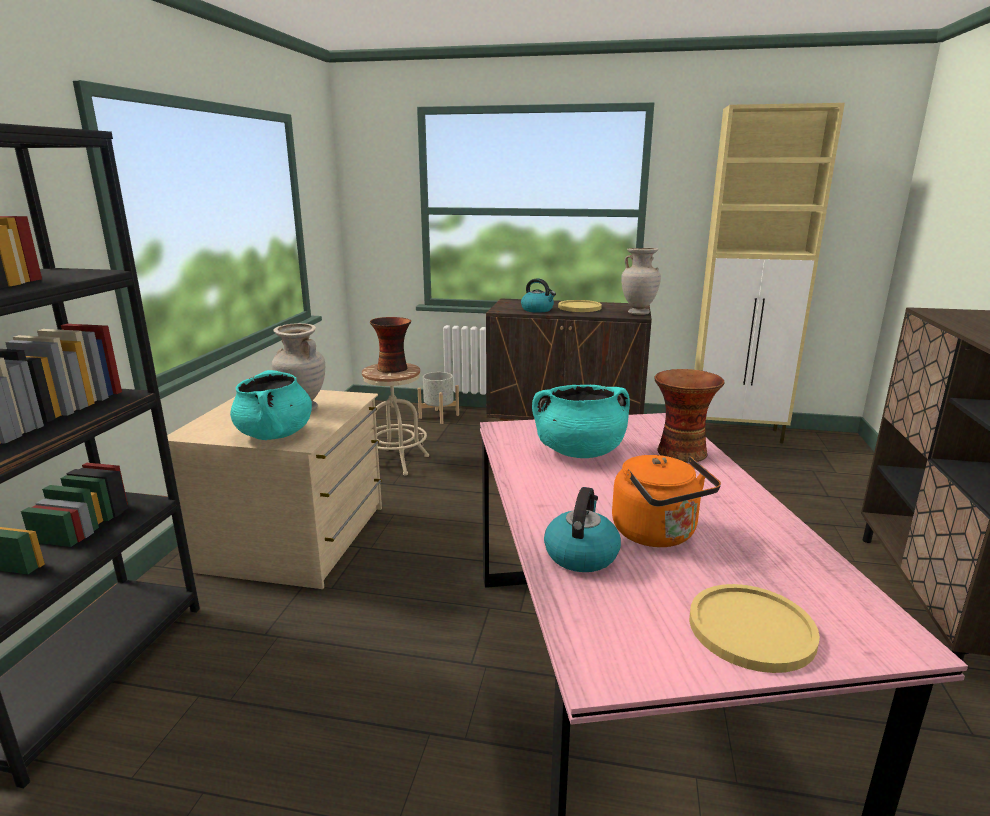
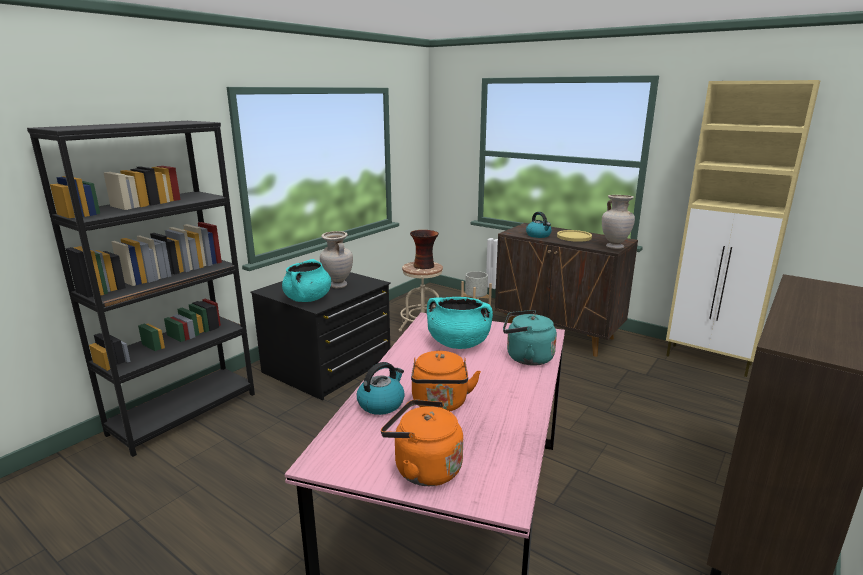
camera: 25 degrees right, 0 degrees up
(295, 538) = (328, 366): beige dresser -> black dresser
(680, 452) = (526, 357): vase -> turquoise kettle
(751, 629) = (423, 468): yellow plate -> orange kettle

